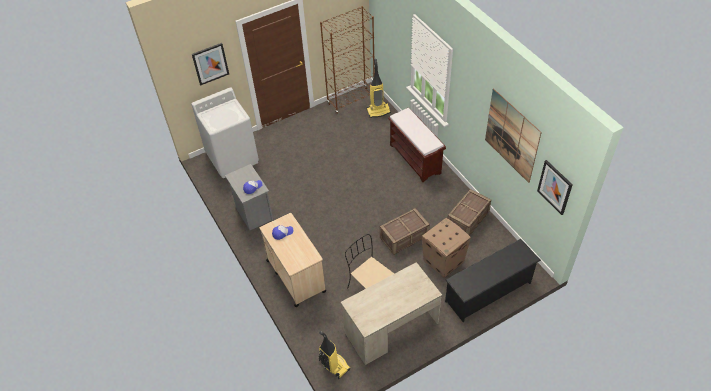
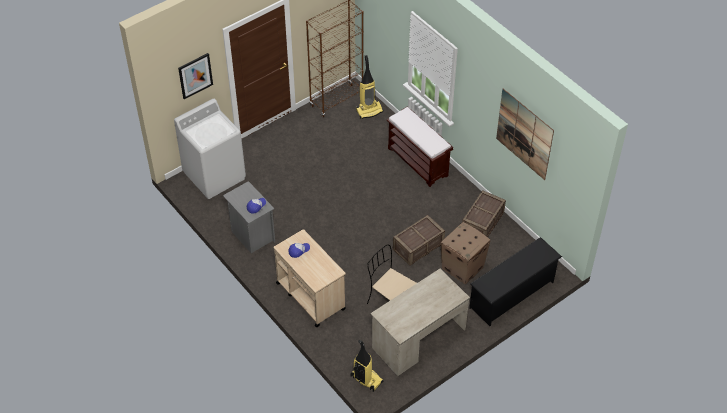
camera: 10 degrees left, 0 degrees up
(555, 187) = (570, 182): picture -> none

